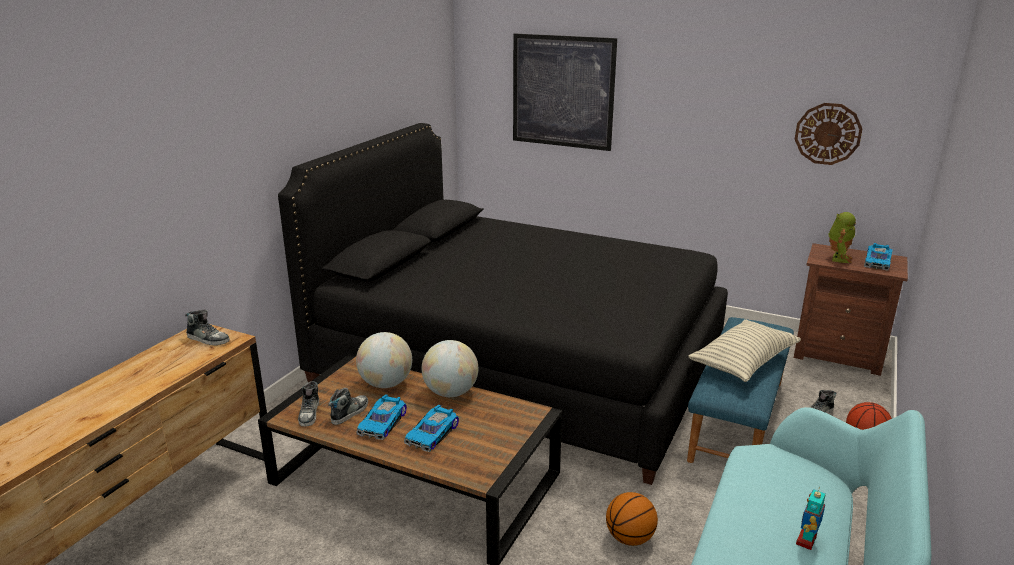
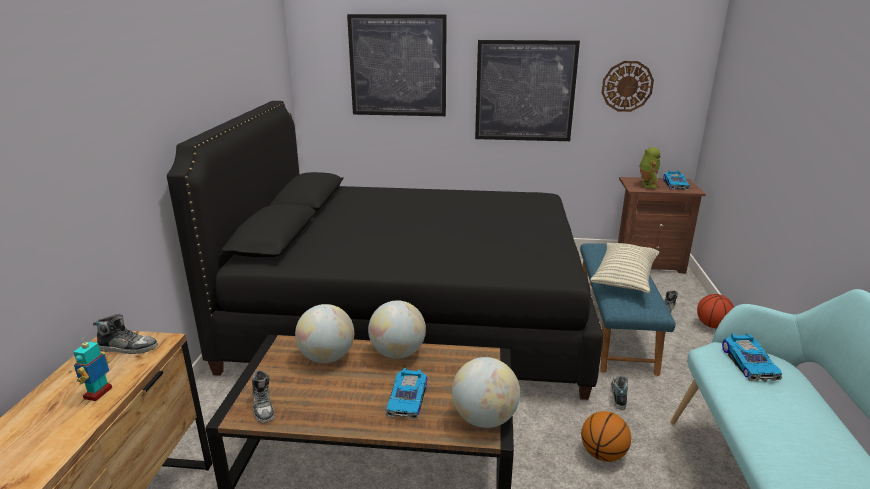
camera: 20 degrees left, 0 degrees up
(349, 412) = (307, 396): shoe -> shoe (618, 396)
(383, 423) = (350, 399): toy car -> toy car (750, 363)
(489, 465) = (484, 419): none -> globe
(702, 130) = (525, 91): none -> picture
(807, 541) = (818, 422): toy robot -> toy robot (98, 393)

